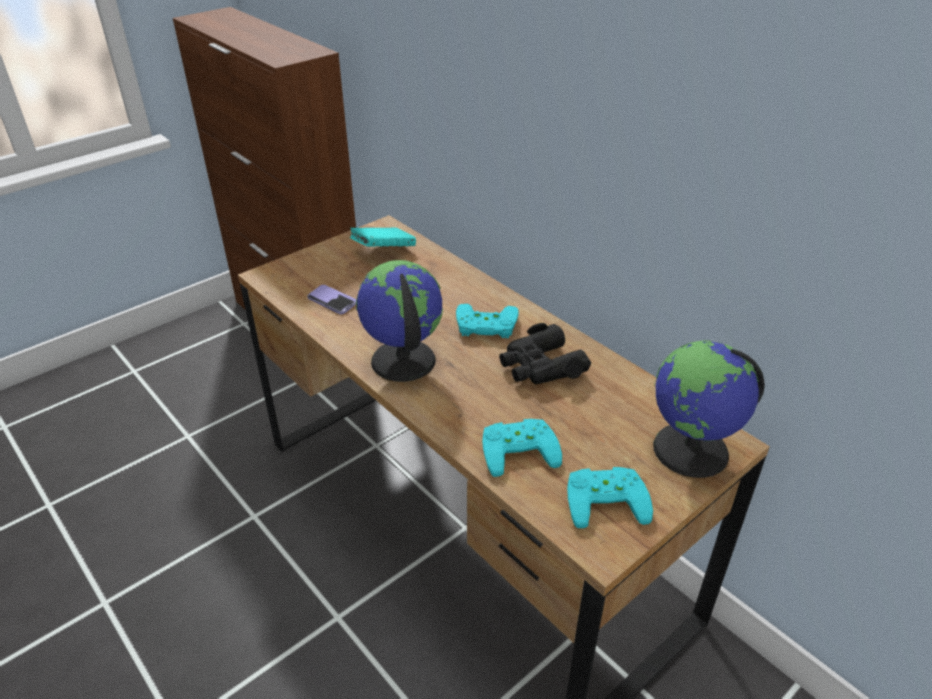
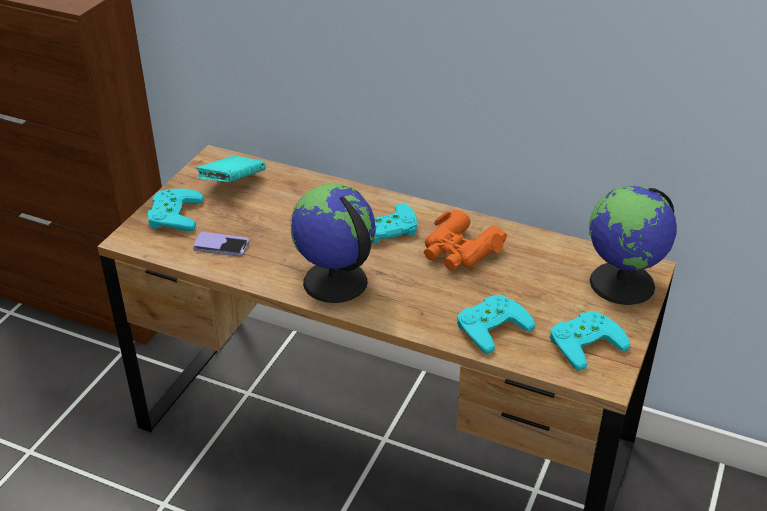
camera: 25 degrees left, 0 degrees up
(314, 264) = (171, 214): none -> turquoise game controller
(540, 366) = (459, 251): black binoculars -> orange binoculars

